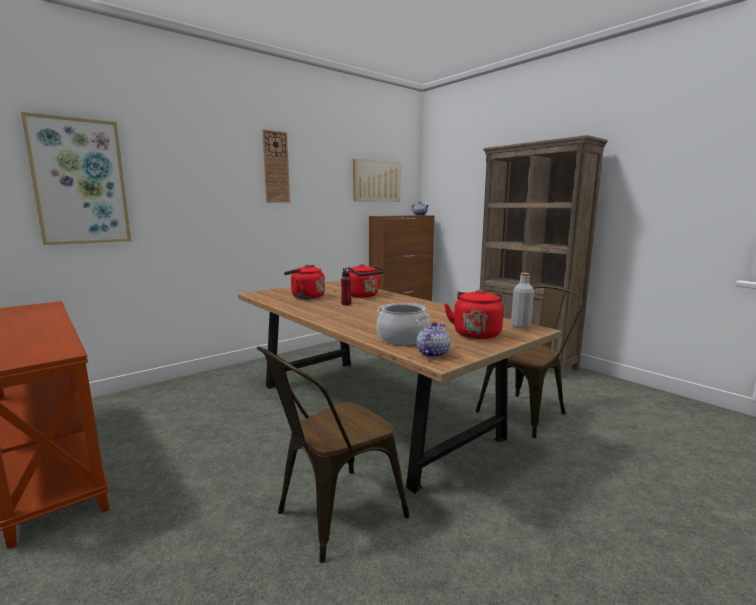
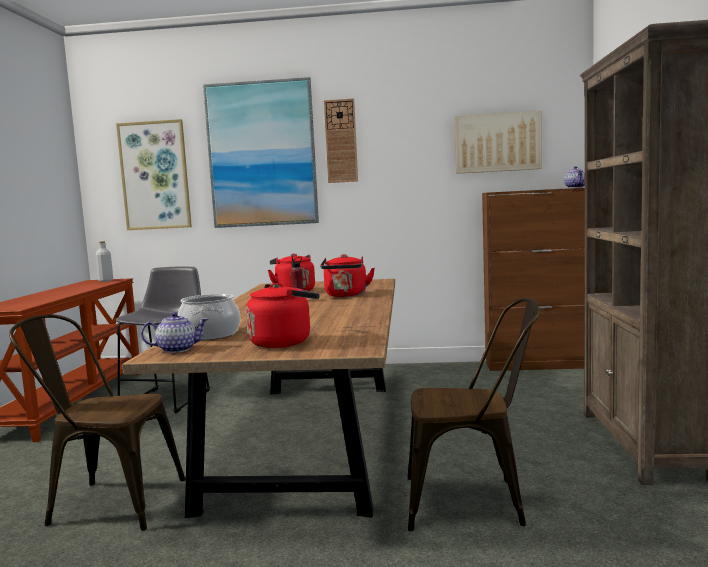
camera: 45 degrees right, 5 degrees down
(176, 419) = (169, 398): none -> grey stool
(206, 171) = (262, 154): none -> picture
(520, 326) = (357, 344): grey bottle -> grey bottle (106, 281)

